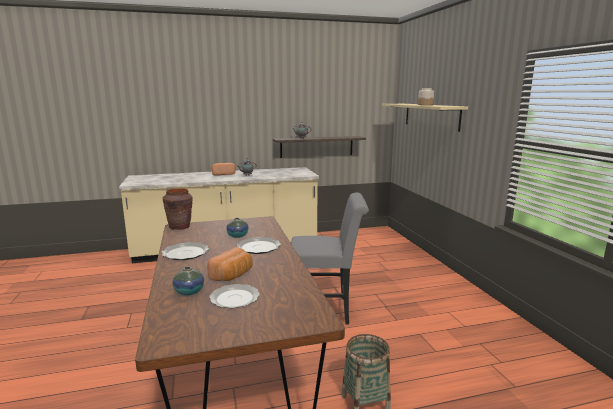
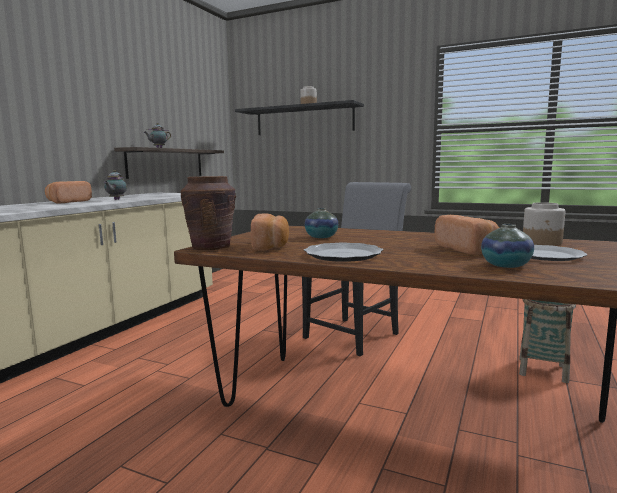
camera: 50 degrees left, 5 degrees down
(195, 235) = (271, 246): none -> bread
(259, 247) = (382, 236): plate -> none
(291, 291) = (542, 242): none -> jar
(431, 116) = (304, 120): beige shelf -> black shelf

